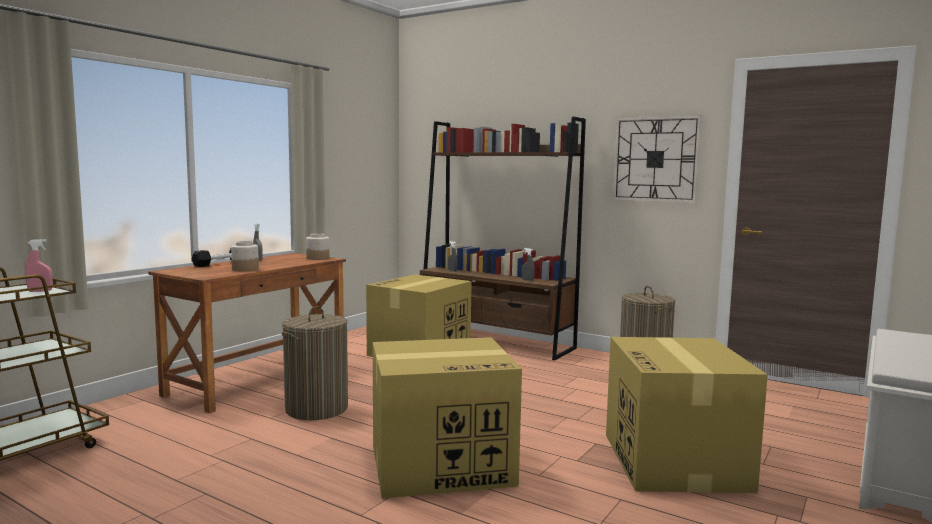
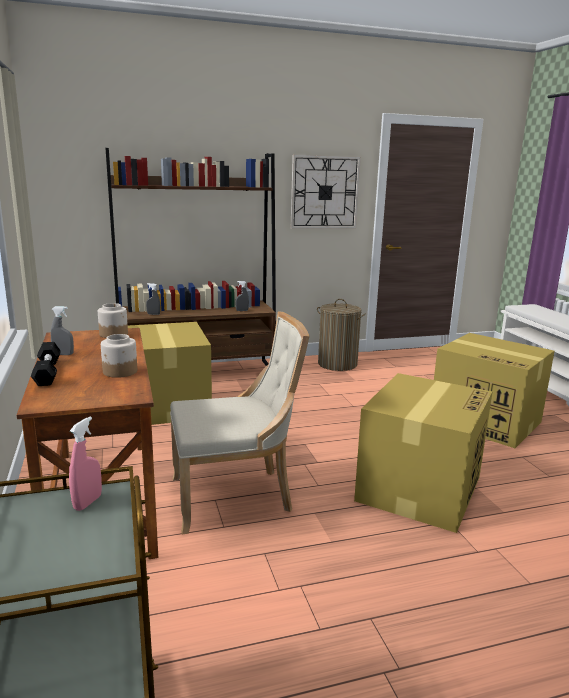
camera: 50 degrees left, 10 degrees up
(316, 409) = (236, 496): laundry basket -> beige chair

